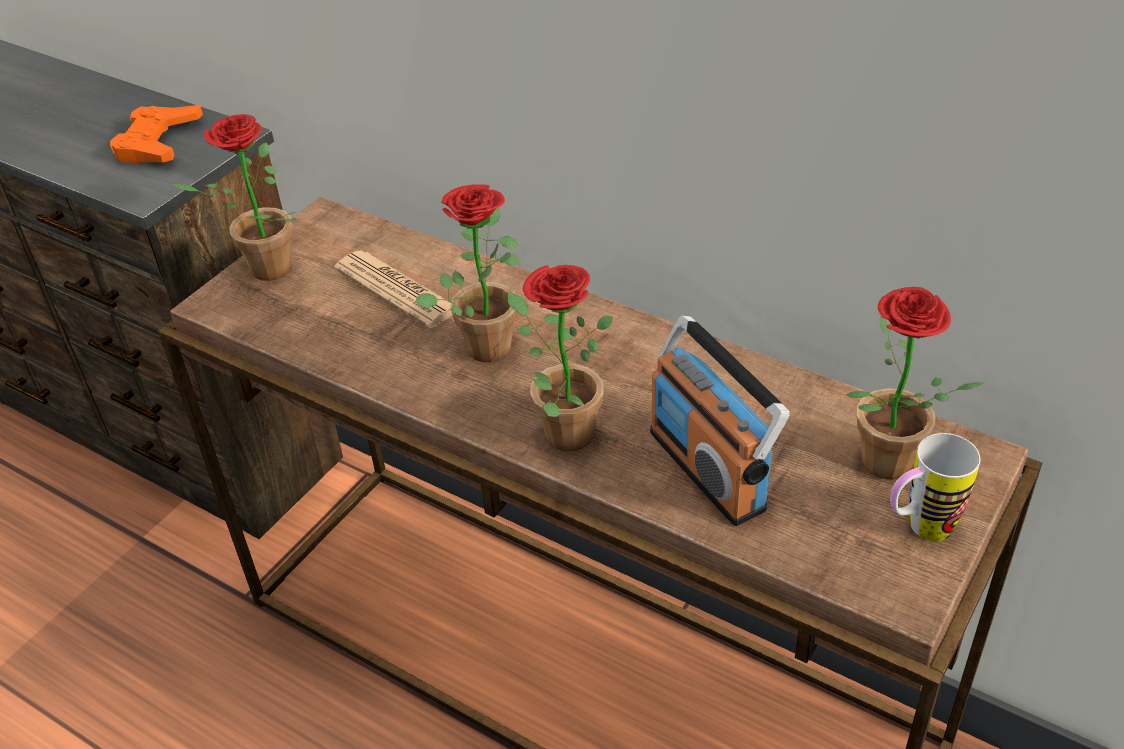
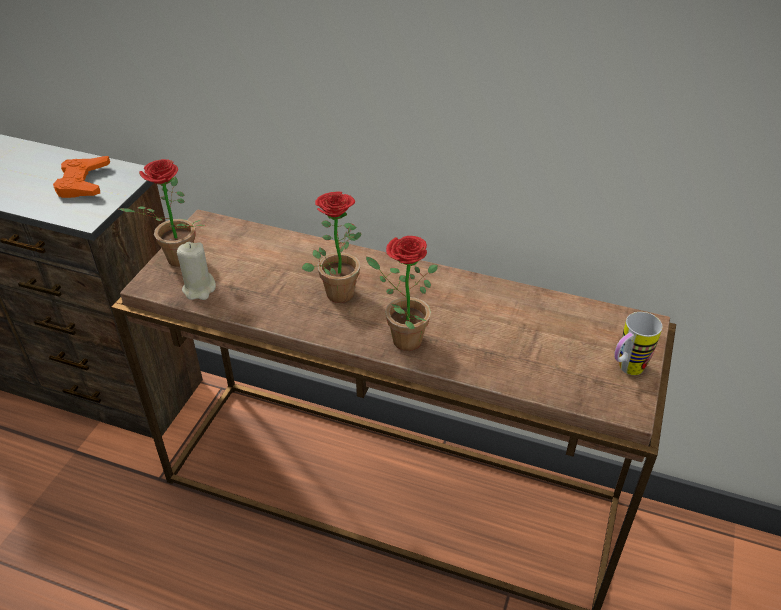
camera: 15 degrees left, 0 degrees up
(282, 318) = (199, 289): none -> beige candle
(396, 290) = (269, 264): newspaper -> none
(708, 469) = (496, 350): radio -> none
(885, 469) = (596, 338): potted plant -> none

